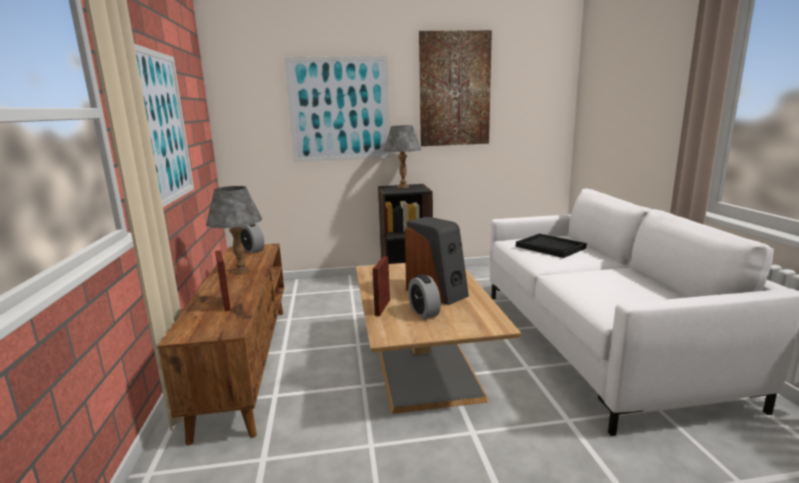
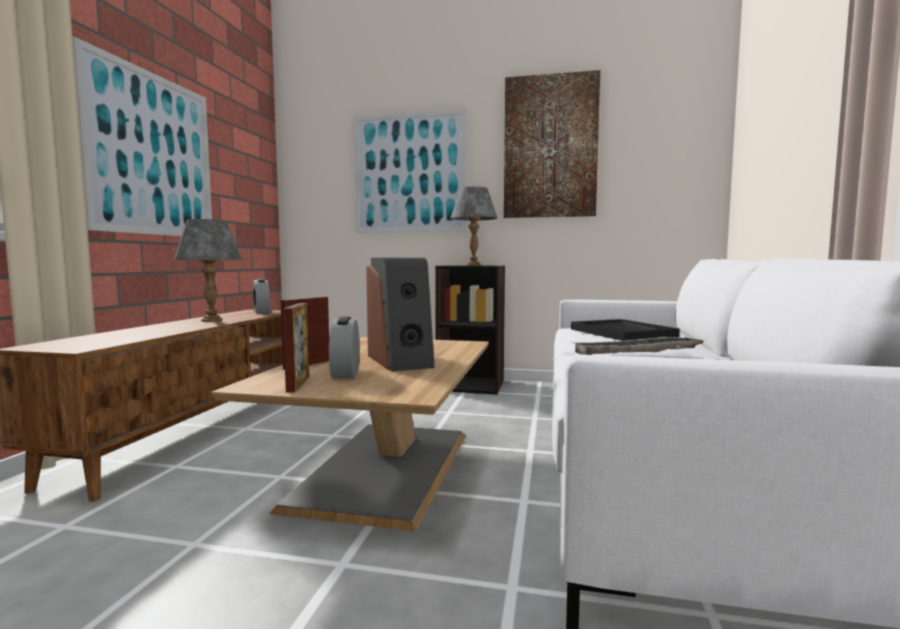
camera: 20 degrees right, 10 degrees down
(226, 303) = (134, 334): picture frame -> picture frame (298, 384)
(586, 271) = (637, 352): none -> tray

